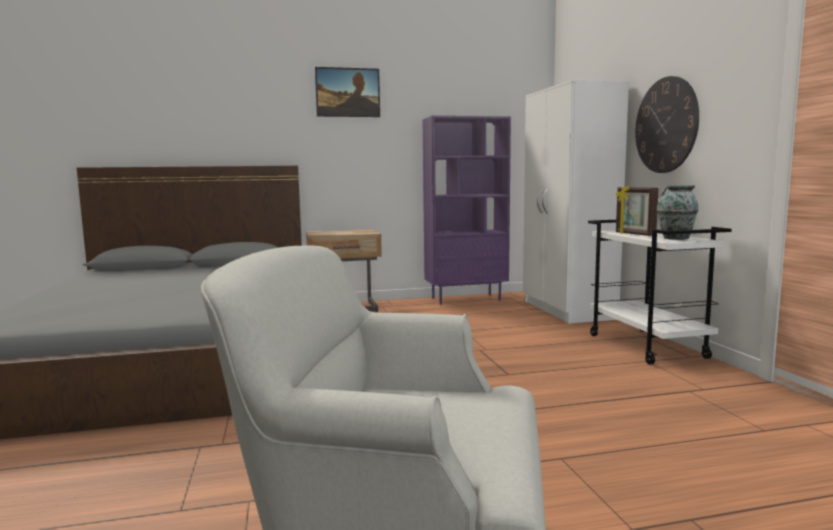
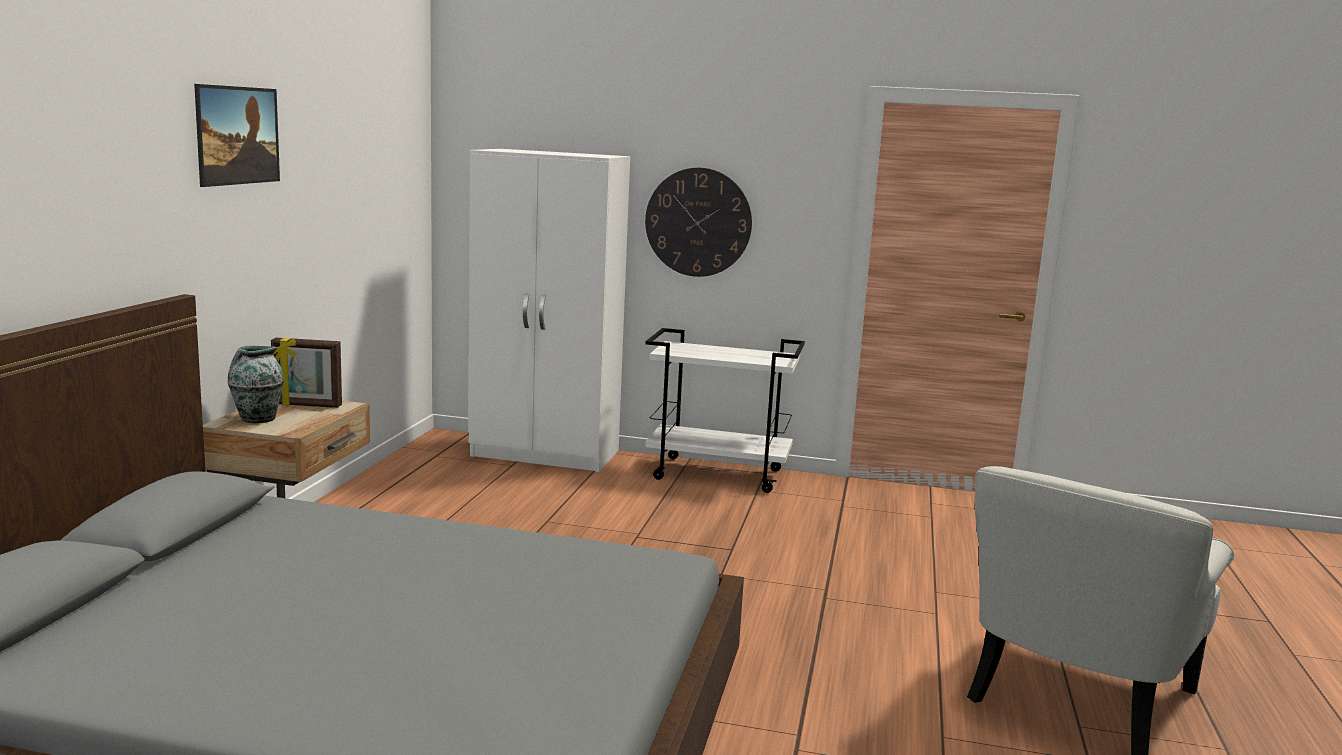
camera: 65 degrees left, 5 degrees up
(466, 299) = (392, 475): purple bookcase -> none
(634, 234) = (710, 354): picture frame -> picture frame (307, 405)
(675, 238) = (762, 356): vase -> vase (257, 419)

